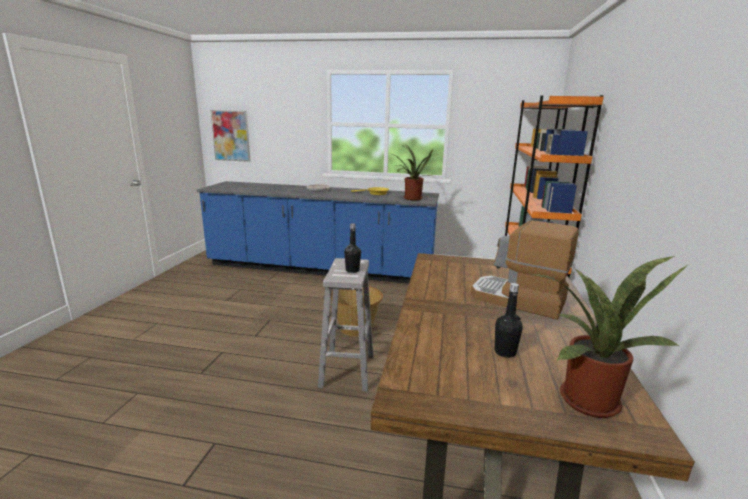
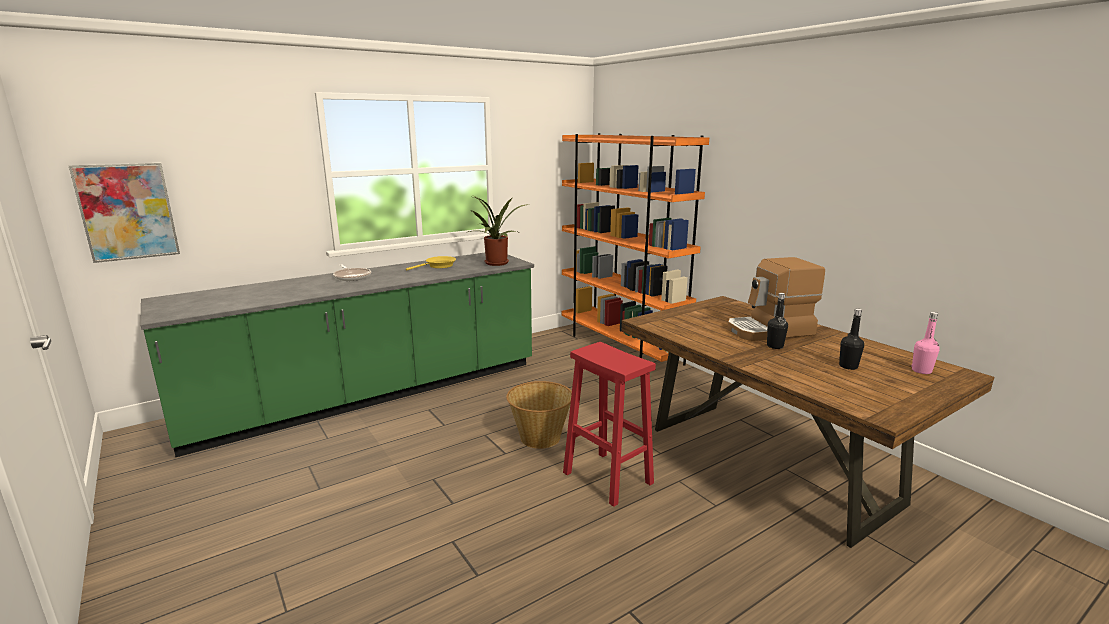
camera: 45 degrees left, 0 degrees up
(320, 269) = (372, 395): blue counter -> green counter
(347, 370) = (606, 477): white stool -> red stool
(352, 270) = (617, 356): black bottle -> black bottle (775, 346)
(586, 397) = (921, 371): potted plant -> pink bottle

